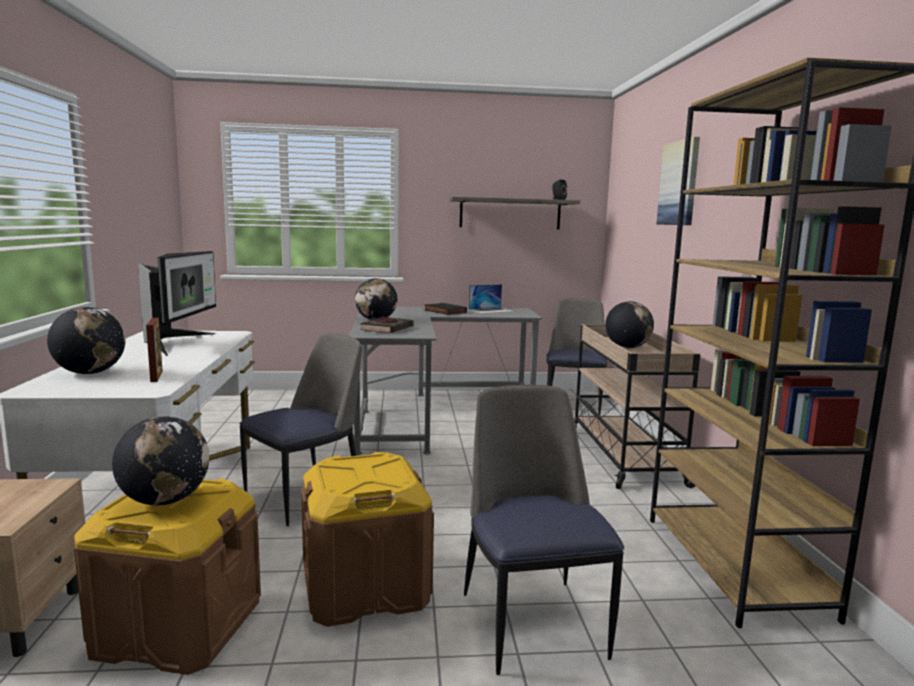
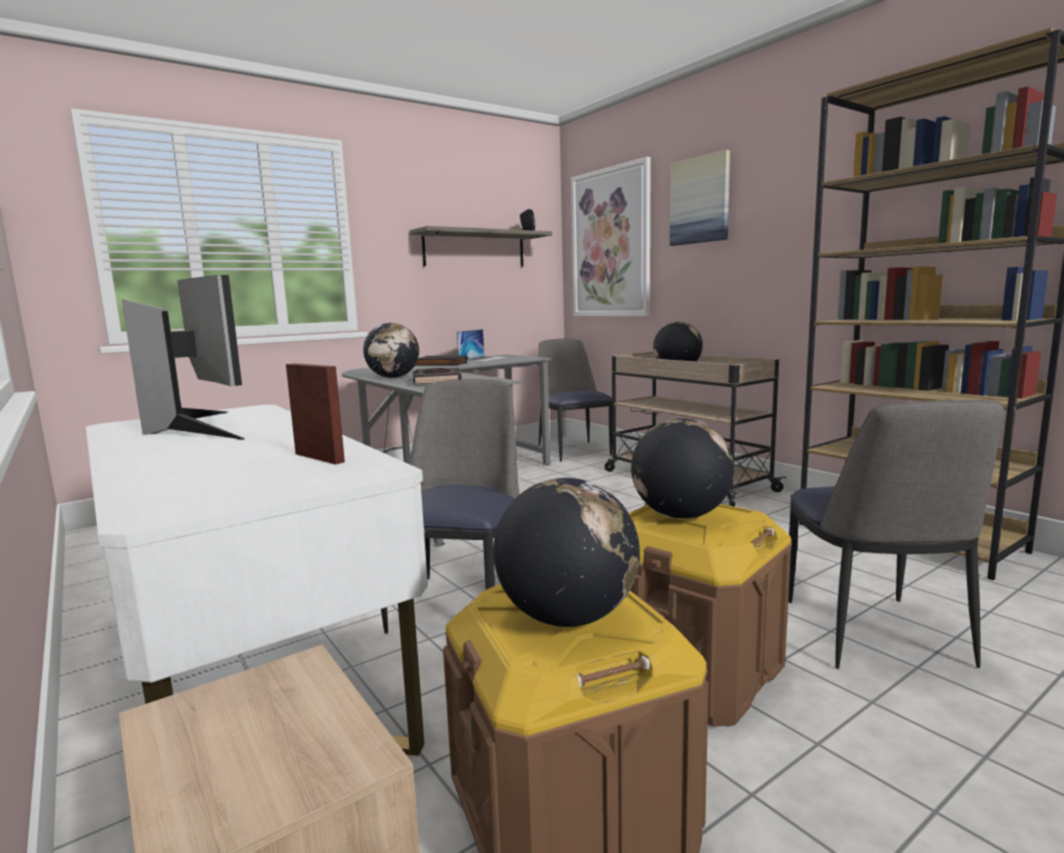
camera: 30 degrees left, 0 degrees up
(90, 373) = (186, 474): globe -> globe (680, 515)
(532, 621) = (875, 635): chair -> chair turned 135 degrees counterclockwise
(629, 215) = (610, 243): none -> picture

